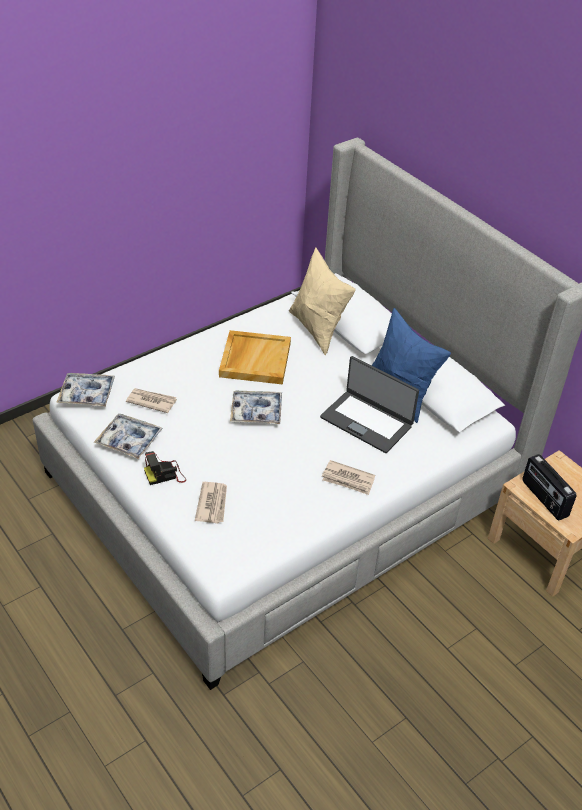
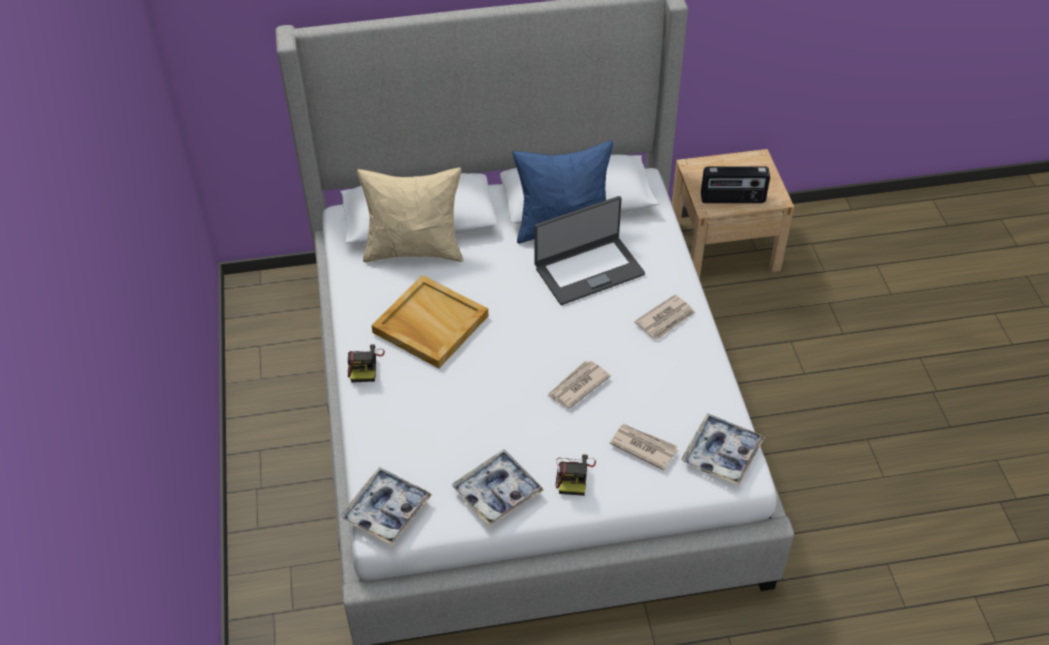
camera: 60 degrees left, 5 degrees up
(151, 401) = (444, 447): newspaper -> newspaper (577, 386)
(200, 343) = (364, 365): none -> camera
(256, 412) = (520, 355): tray -> tray (722, 454)

